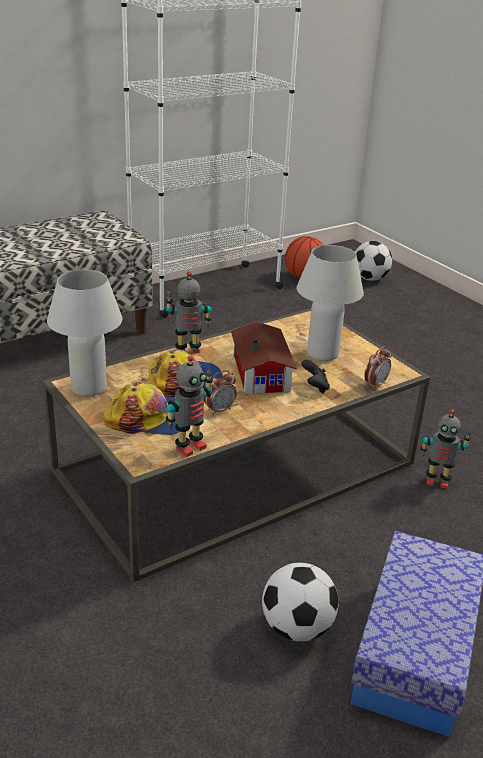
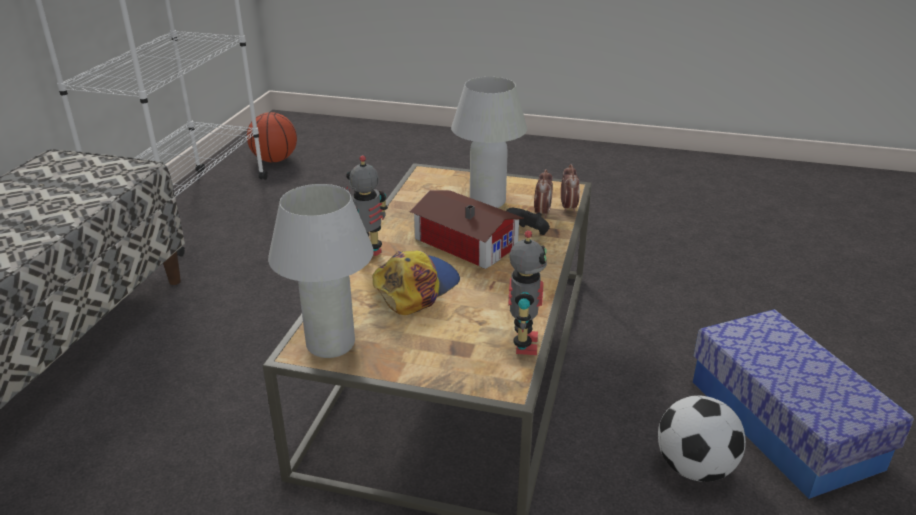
camera: 40 degrees left, 0 degrees up
(149, 418) = (442, 339): cap -> none
(219, 410) = (489, 295): alarm clock -> alarm clock (542, 213)
(369, 278) = (335, 139): football -> none
(437, 481) = (614, 282): toy robot -> none

